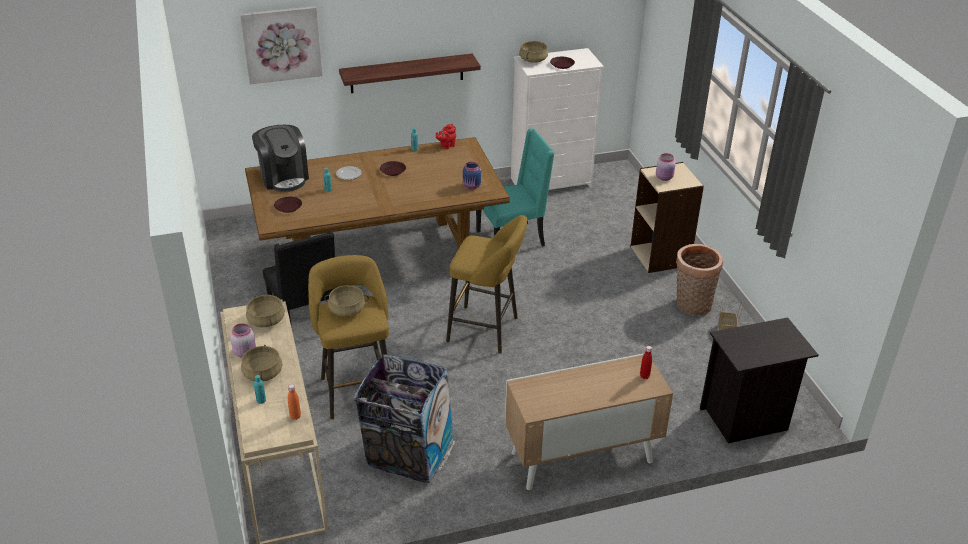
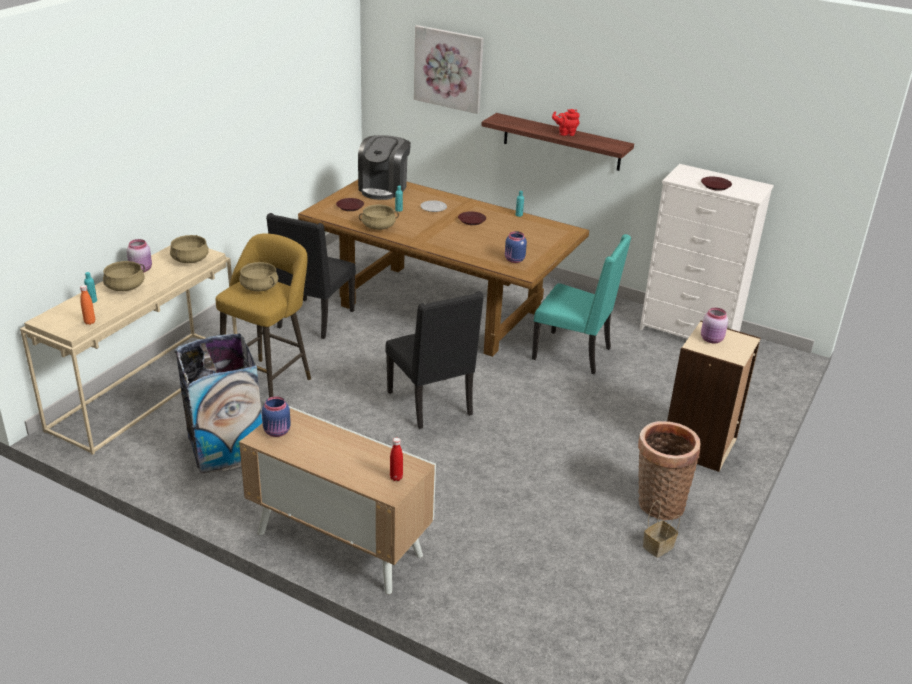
camera: 45 degrees right, 5 degrees down
(446, 146) = (550, 224): red teapot -> red teapot (565, 133)
(487, 330) = (432, 404): yellow stool -> black chair
(533, 60) = (693, 172): beige cooking pot -> beige cooking pot (378, 227)
(535, 400) = (277, 432): none -> blue jar
(745, 419) = (540, 630): black nightstand -> none

